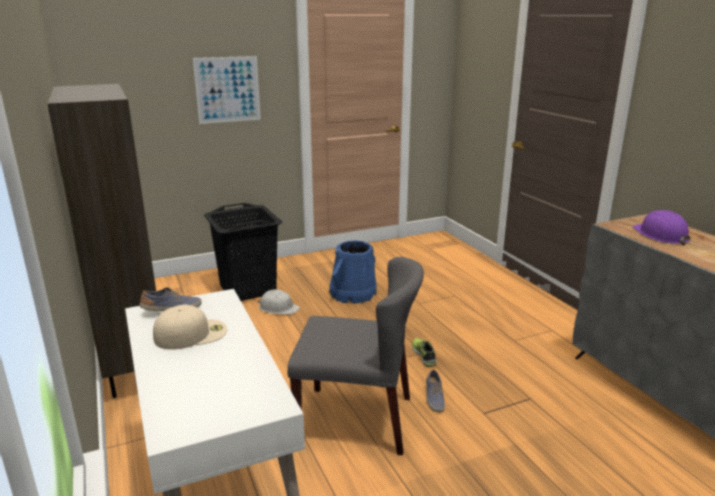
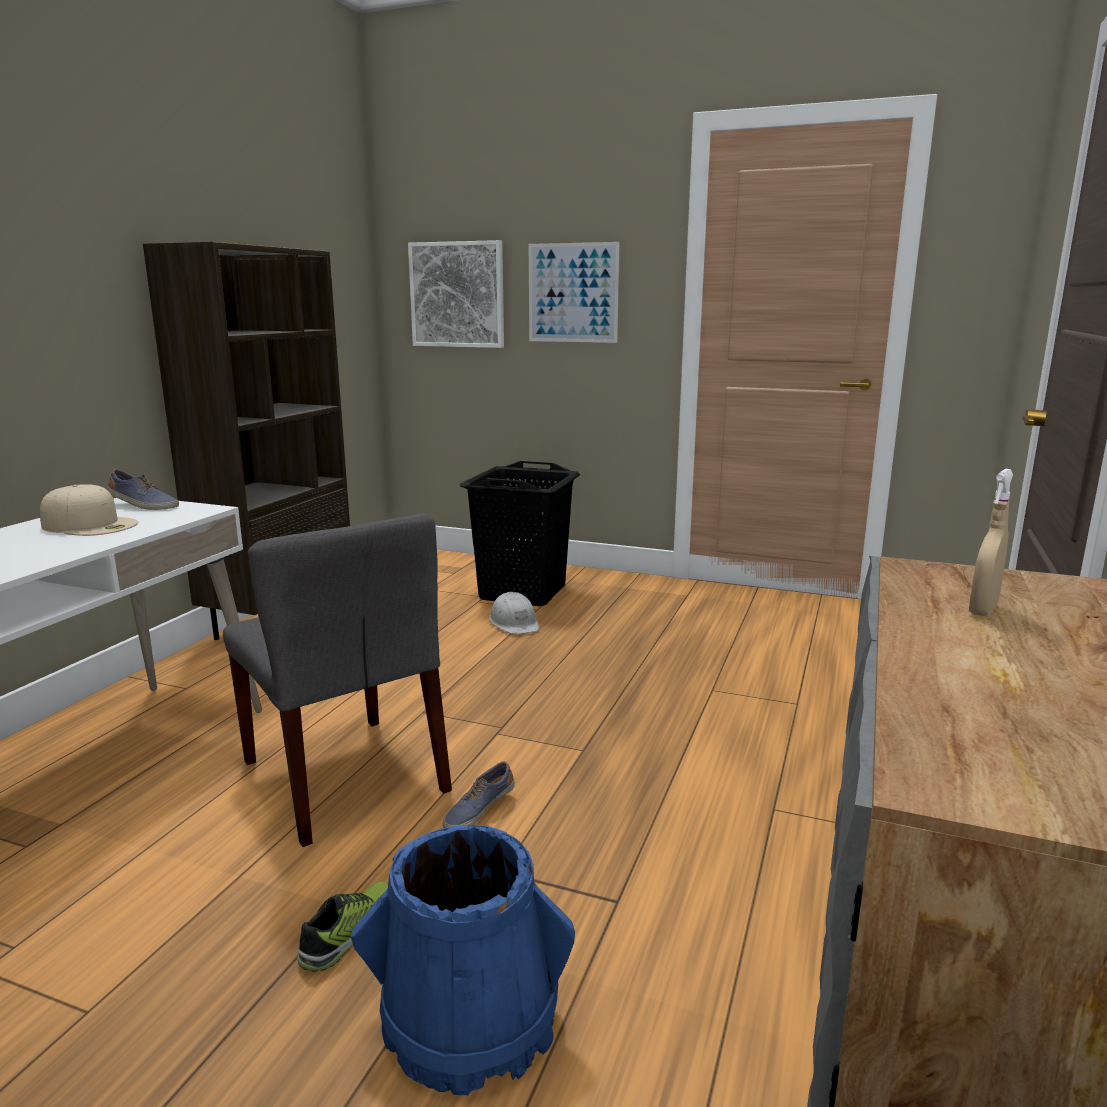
camera: 45 degrees right, 5 degrees down
(137, 95) = (457, 295): none -> picture
(352, 293) = (639, 641): blue bucket -> blue bucket (469, 1019)
(424, 355) = (578, 754): shoe -> shoe (351, 934)
(660, 235) = (983, 610): purple hard hat -> beige spray bottle

